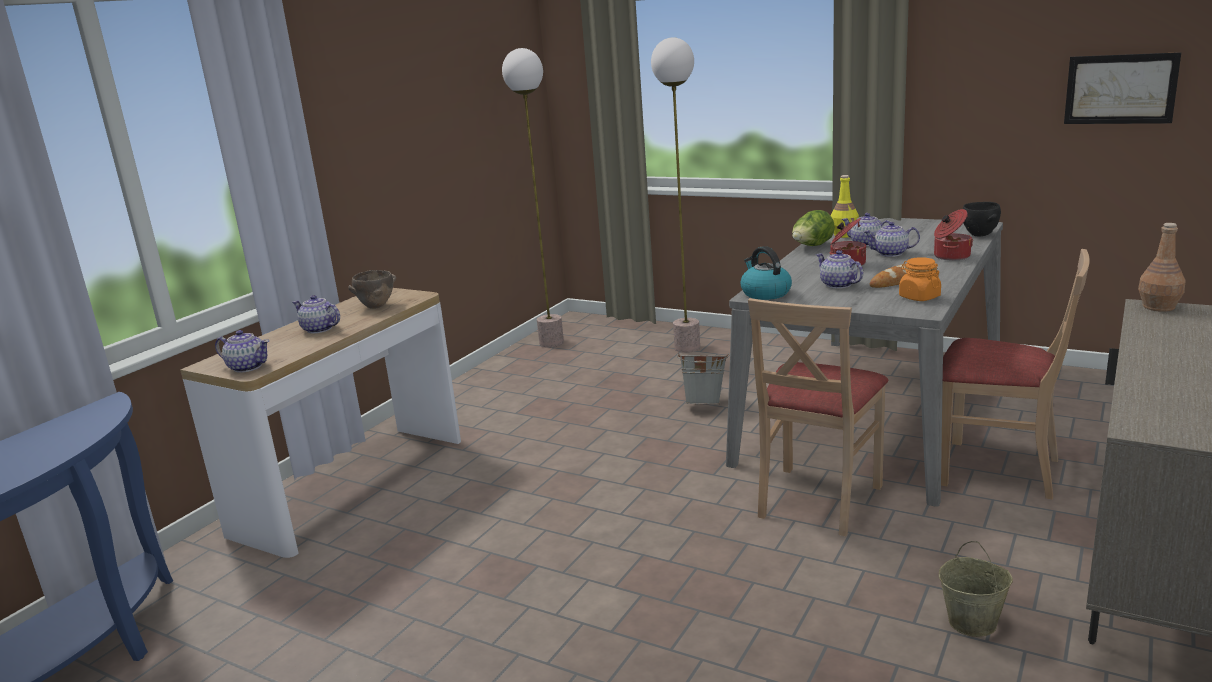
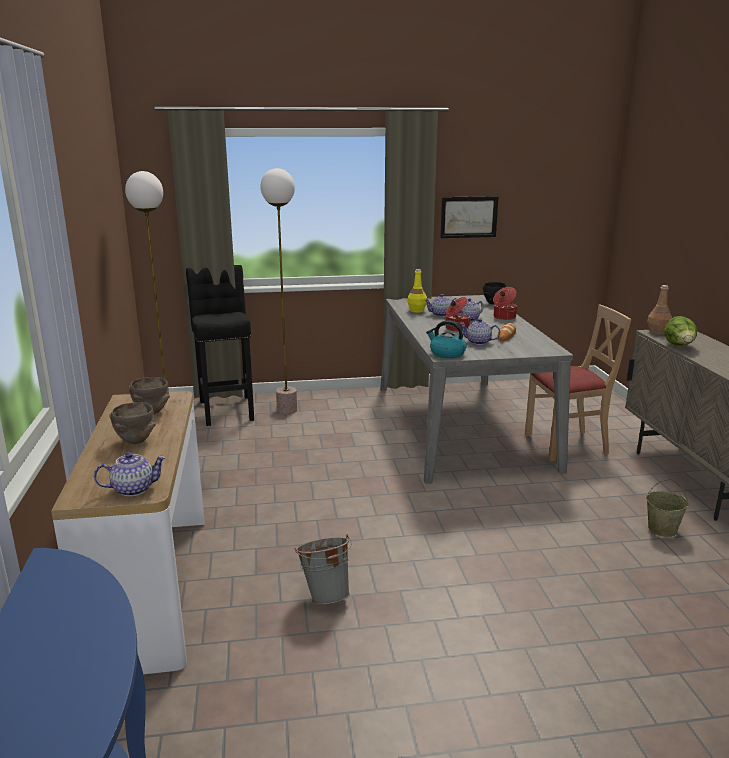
camera: 40 degrees left, 0 degrees up
(319, 329) = (136, 441): teapot -> brown bowl
(628, 335) = (227, 409): none -> black stool
(705, 404) = (354, 446): grey bucket -> grey bucket (326, 594)
(812, 247) = (412, 320): lettuce -> lettuce (679, 346)
(817, 499) = (504, 488): beige chair -> none
(919, 297) = (536, 343): orange jar -> none
(1120, 89) = (547, 211): picture -> picture (469, 217)

